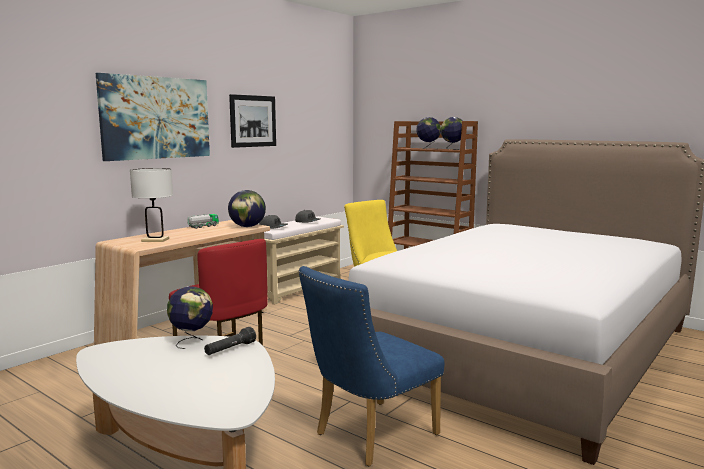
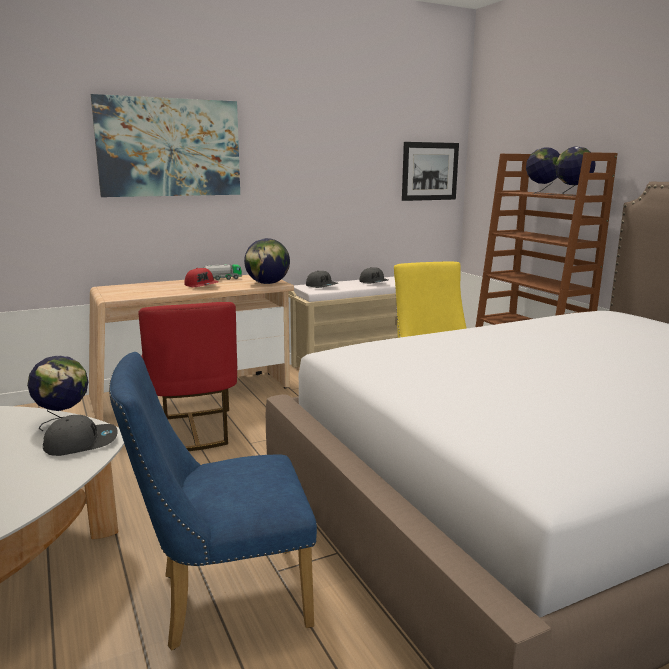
camera: 25 degrees right, 5 degrees up
(155, 240) = (144, 290): white table lamp -> none
(197, 232) = (202, 285): none -> red cap
(230, 349) = (81, 443): black flashlight -> grey cap
(253, 121) = (306, 153): picture -> picture (430, 171)

